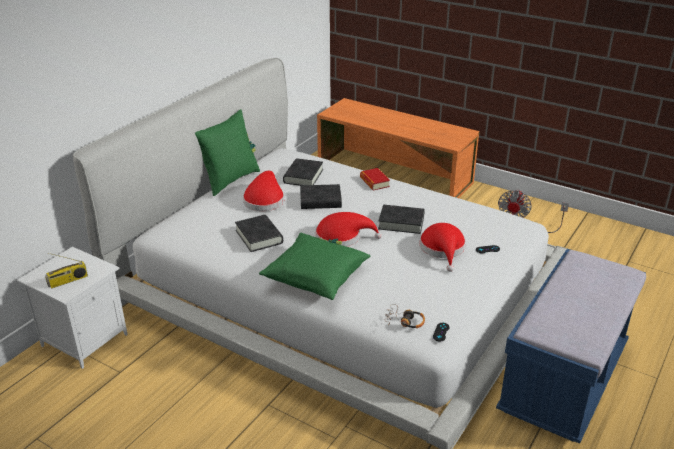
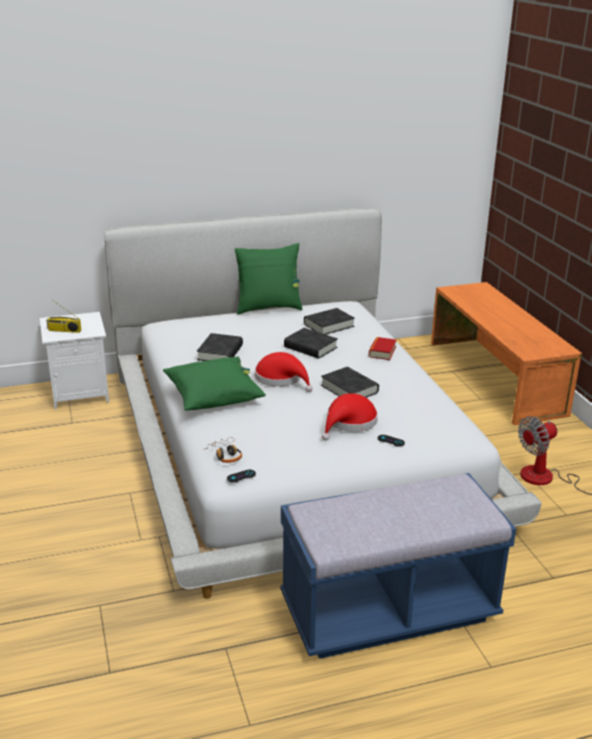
camera: 40 degrees right, 5 degrees down
(264, 200) = (268, 330): red hat -> none

